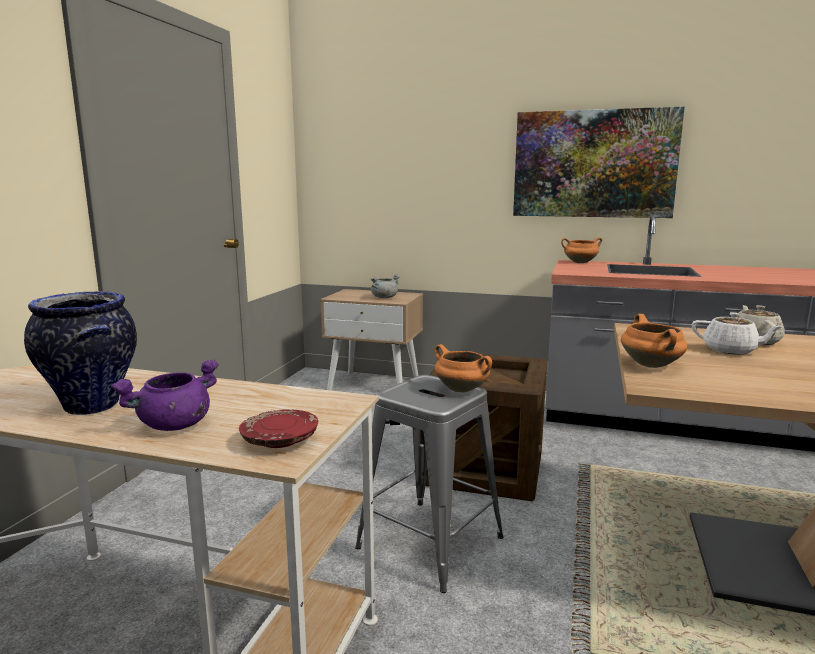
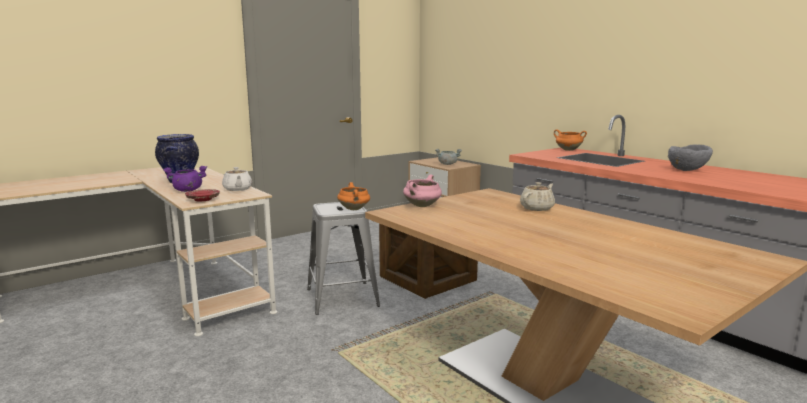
camera: 35 degrees right, 0 degrees up
(593, 164) = (590, 71): picture -> none
(652, 365) = (422, 206): orange cooking pot -> pink cooking pot
(731, 350) = (498, 209): white teapot -> white teapot (237, 189)
(766, 274) = (687, 171): none -> grey bowl

